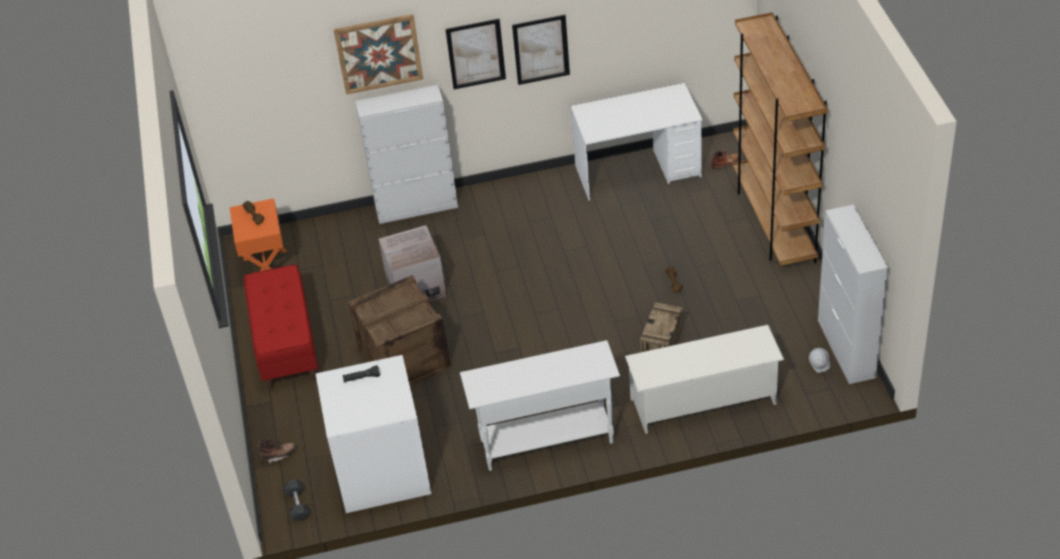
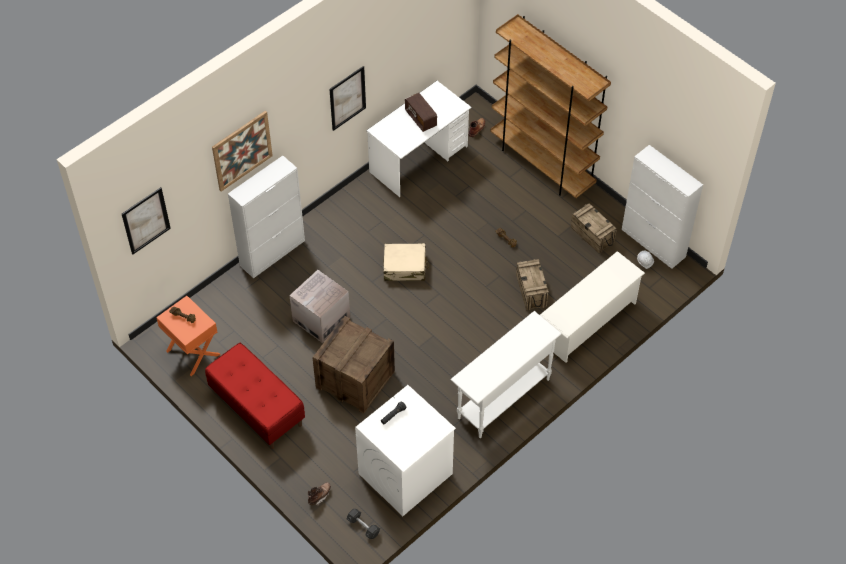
camera: 35 degrees left, 10 degrees up
(476, 54) = (305, 121): picture -> picture (146, 220)
(541, 270) = (405, 267): none -> beige suitcase
(637, 113) = (421, 119): none -> radio
(778, 314) = (592, 235): none -> crate

